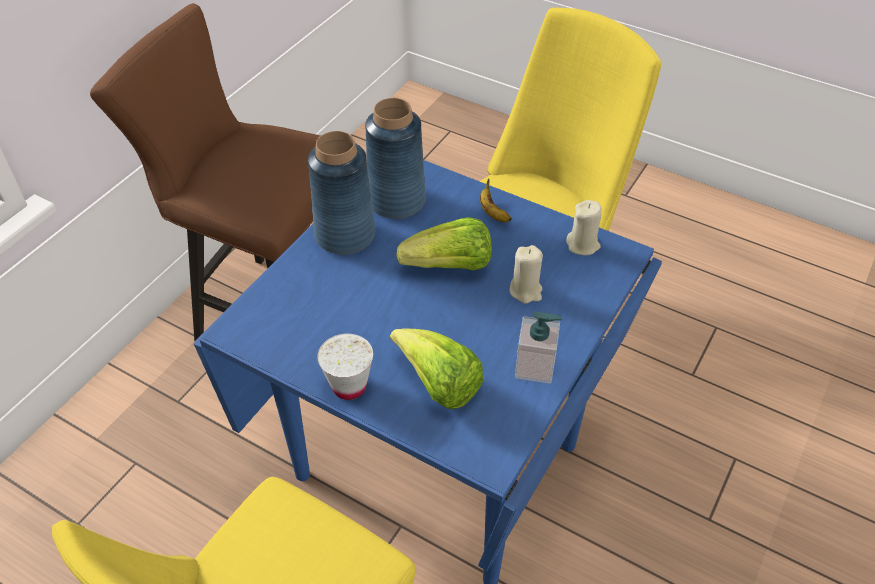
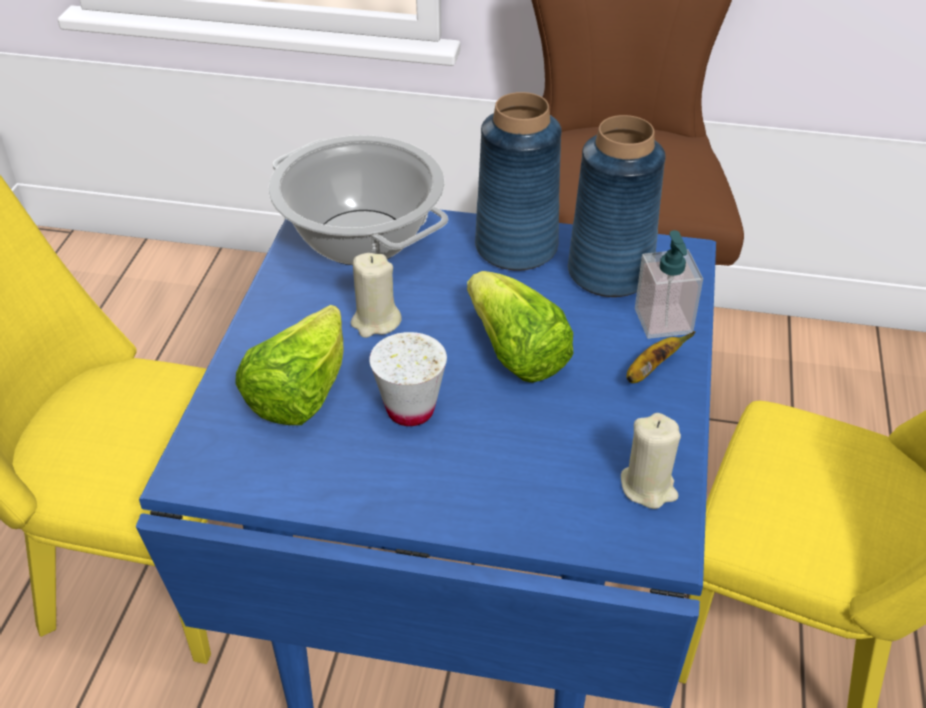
camera: 70 degrees right, 5 degrees down
(284, 312) = (362, 238): none -> cooking pot
(349, 386) = (269, 318): white cup -> white cup (410, 410)
(526, 291) = (510, 441): beige candle -> beige candle (375, 322)
(535, 367) = (367, 483): soap dispenser -> soap dispenser (663, 321)

